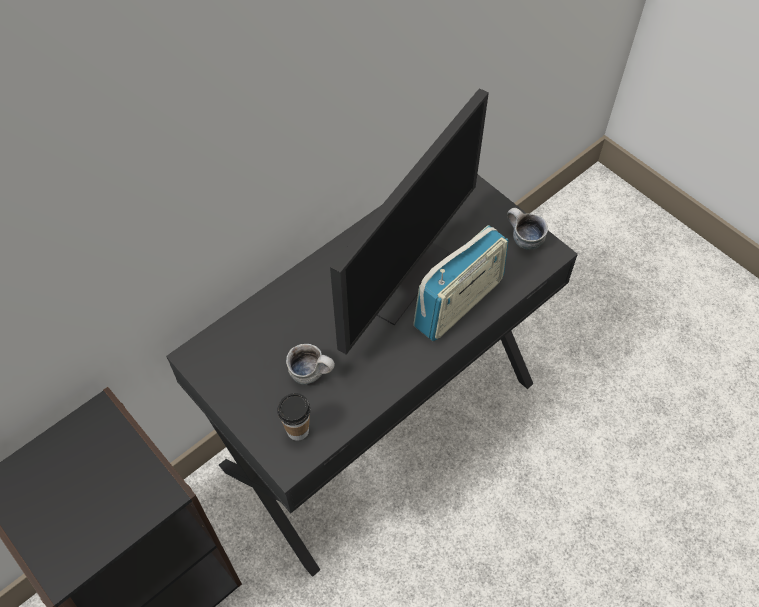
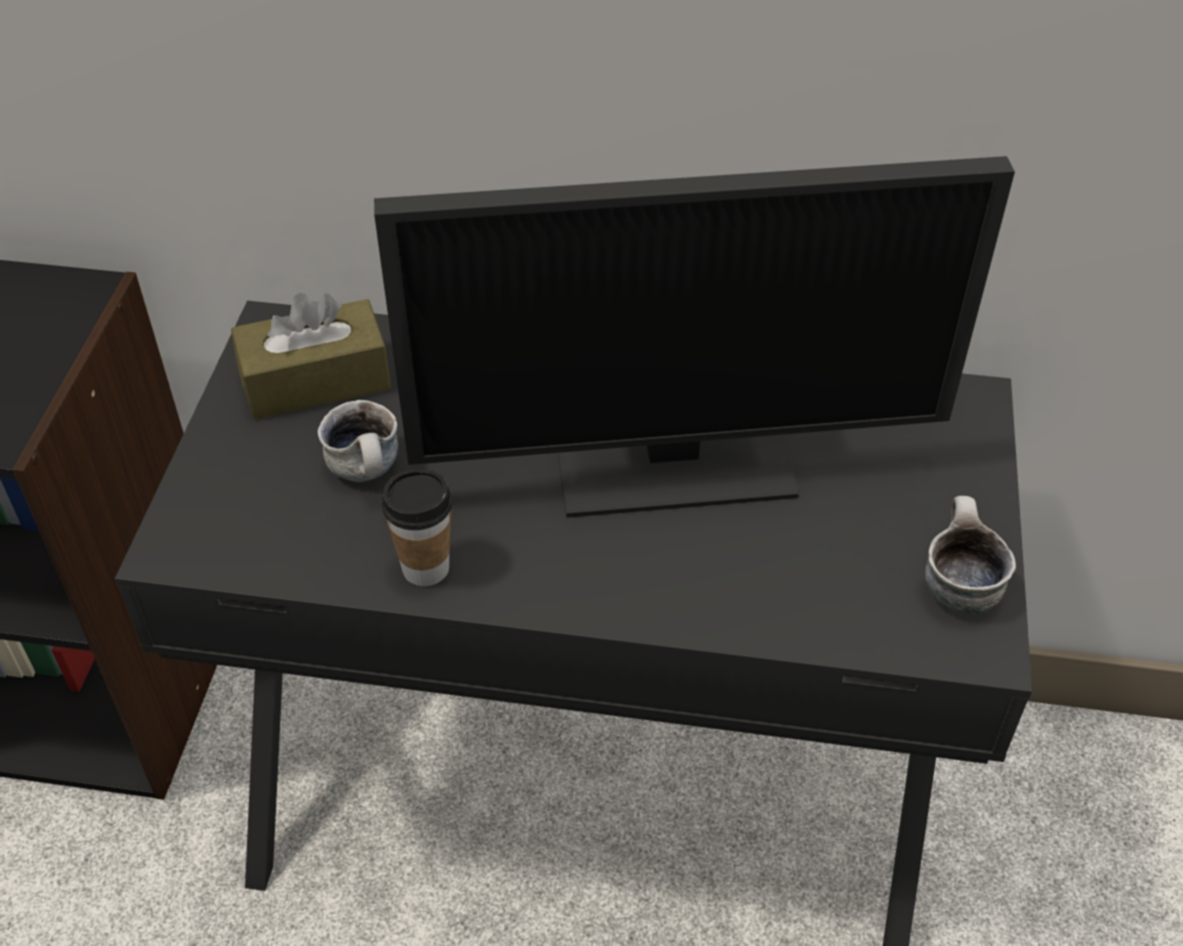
camera: 50 degrees right, 10 degrees down
(242, 360) = (316, 381): none -> brown tissue box
(298, 430) = (244, 522): cup -> cup (425, 568)
(459, 303) = (707, 576): radio -> none

